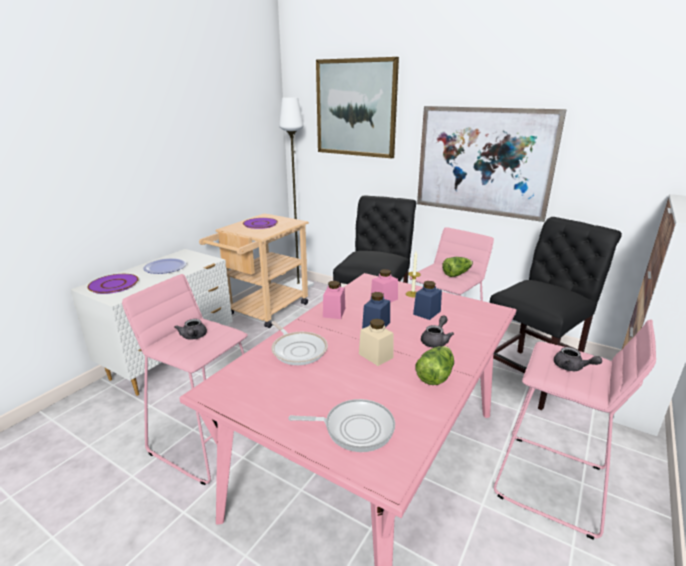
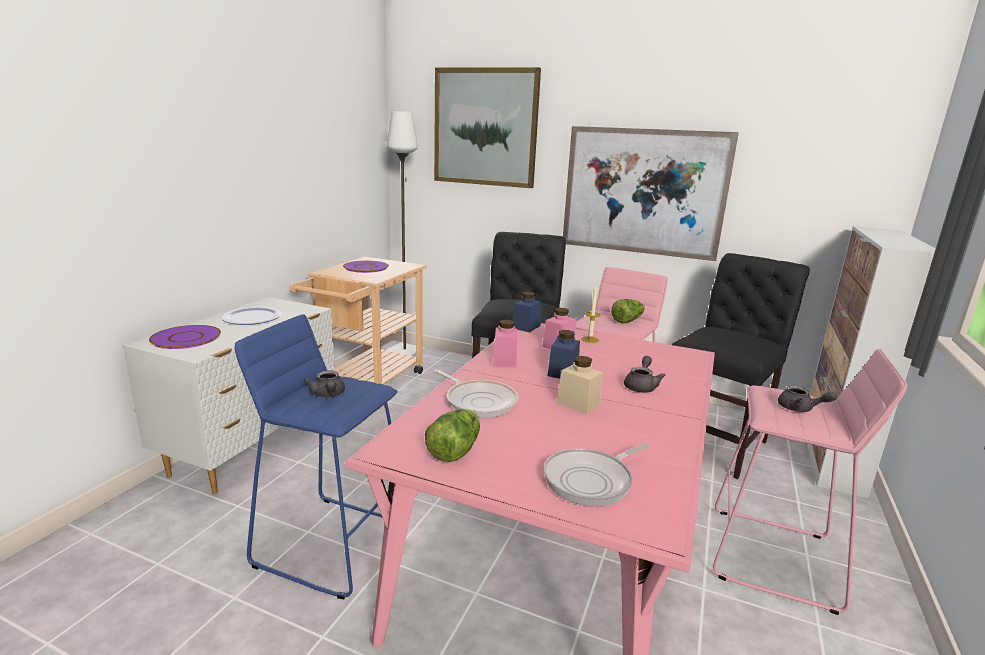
camera: 10 degrees left, 5 degrees down
(208, 440) = (333, 543): pink stool -> blue stool
(354, 428) = (591, 480): frying pan -> frying pan turned 150 degrees clockwise
(427, 312) = (616, 358): blue jar -> blue jar (526, 327)
(435, 375) = (658, 420): lettuce -> lettuce (454, 449)

